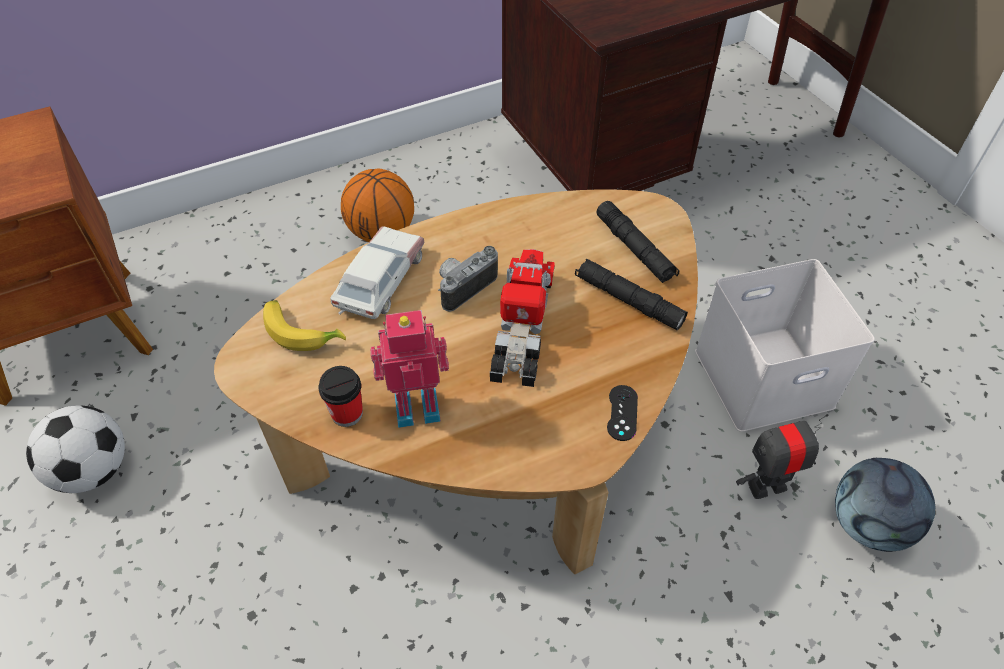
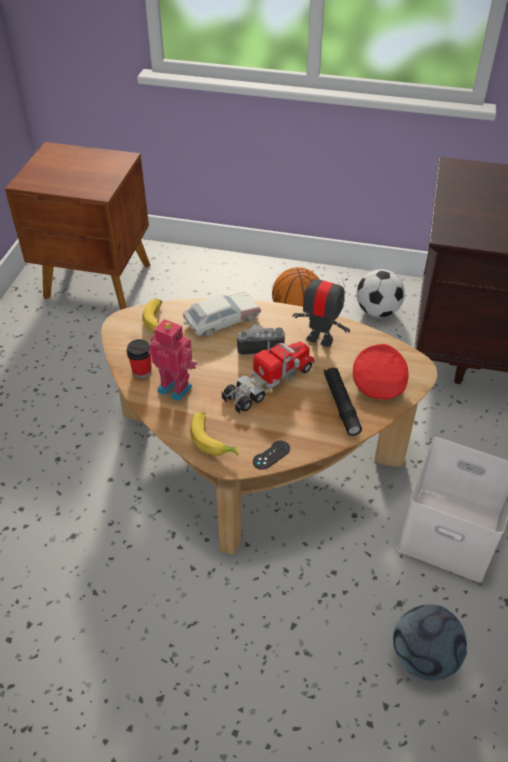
camera: 40 degrees right, 5 degrees down
(94, 470) = (53, 351): football -> football (377, 311)
(537, 441) = (213, 439): none -> banana
(634, 249) = (378, 381): black flashlight -> red cap
(766, 486) = (381, 590): toy robot -> toy robot (320, 339)

